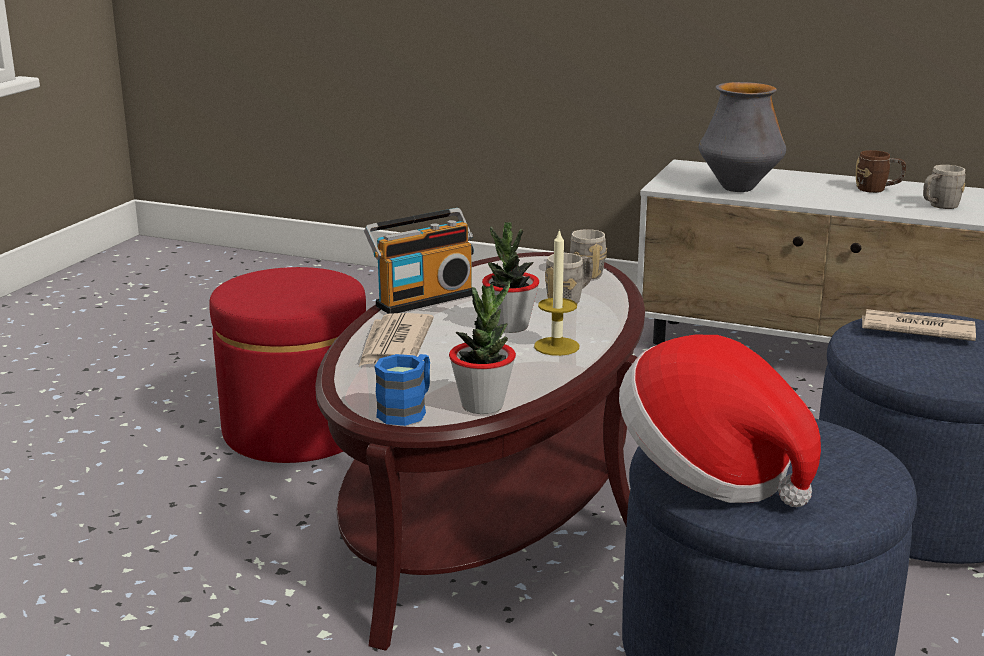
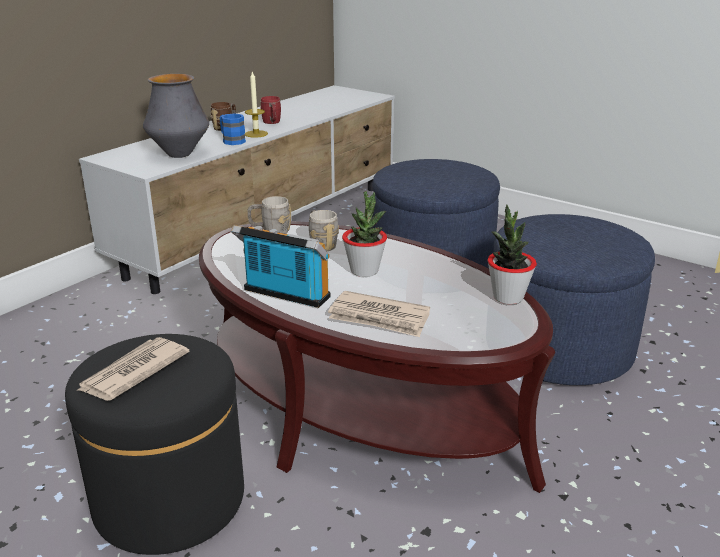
camera: 75 degrees left, 5 degrees up
(296, 430) = (169, 500): red ottoman -> black ottoman
(407, 410) = (511, 324): blue mug -> blue mug (231, 140)
(423, 299) = (284, 295): radio -> radio turned 45 degrees counterclockwise
(556, 346) = (410, 261): candle -> candle (256, 134)
(709, 472) = (588, 254): hat -> none
(916, 330) = (413, 175): newspaper -> newspaper (132, 372)
(939, 206) = (272, 123): grey mug -> red mug

